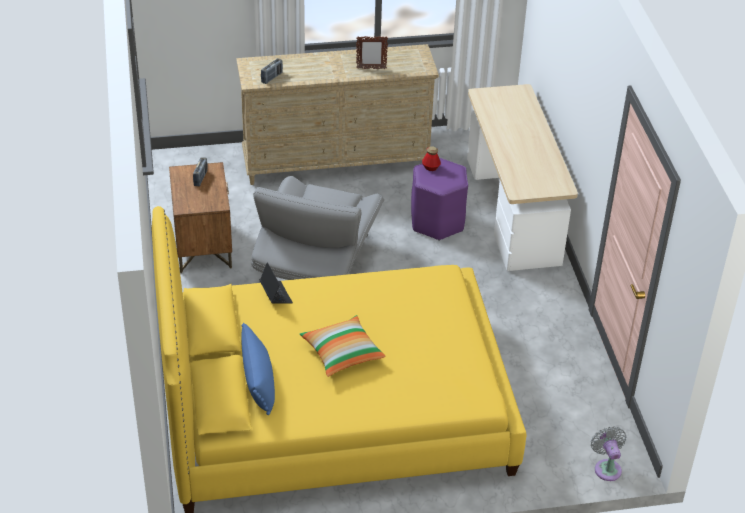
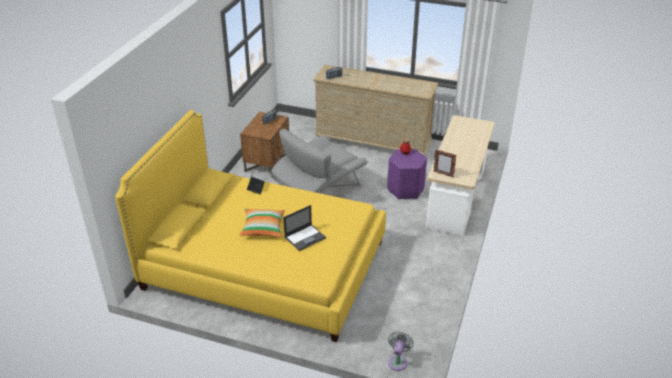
camera: 30 degrees right, 5 degrees down
(258, 381) = (206, 226): blue pillow -> none
(371, 68) = (393, 86): picture frame -> picture frame (443, 174)
(412, 345) = (305, 237): none -> laptop

